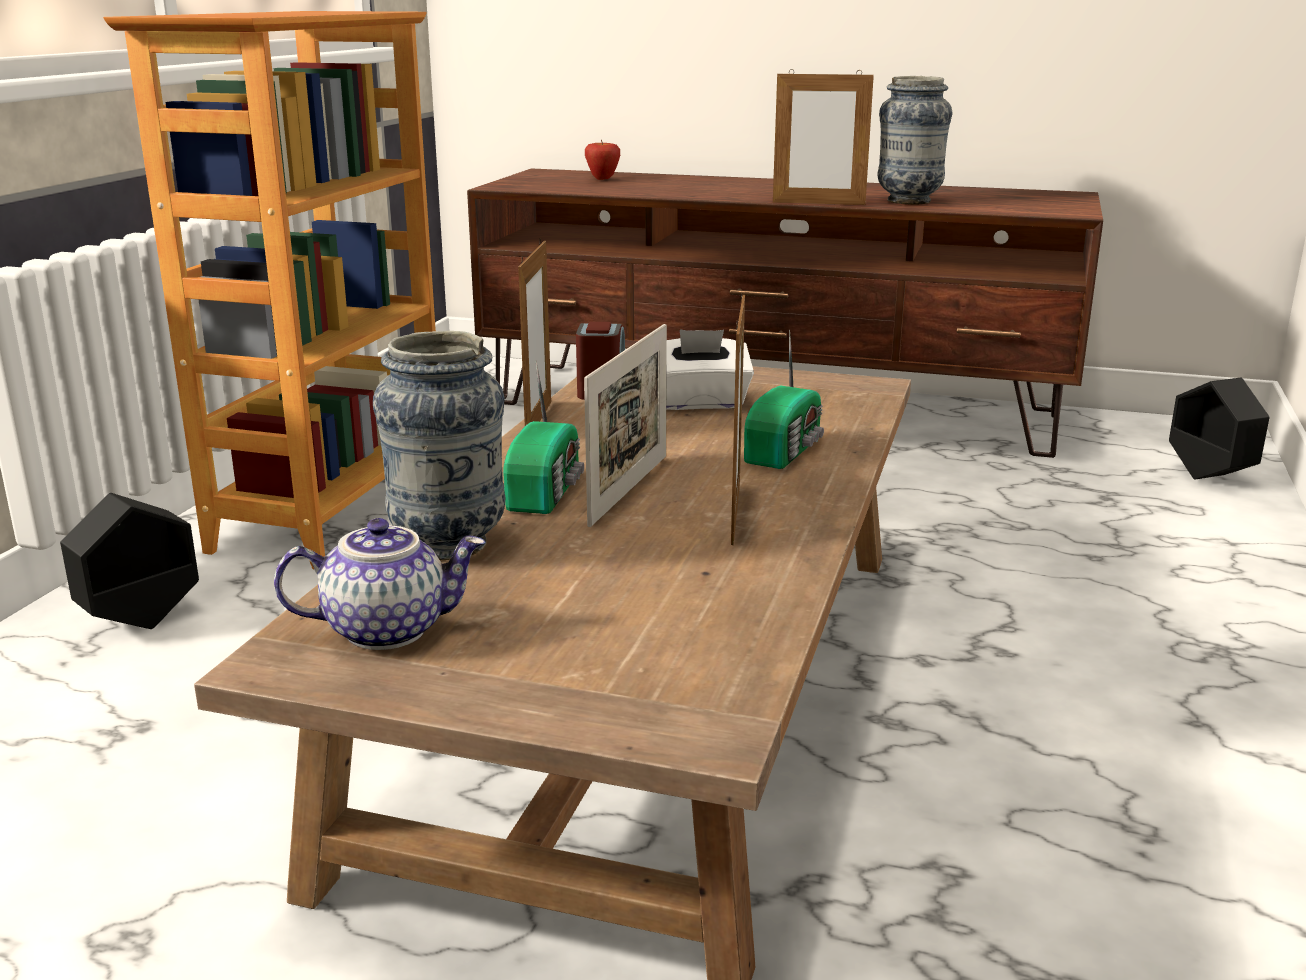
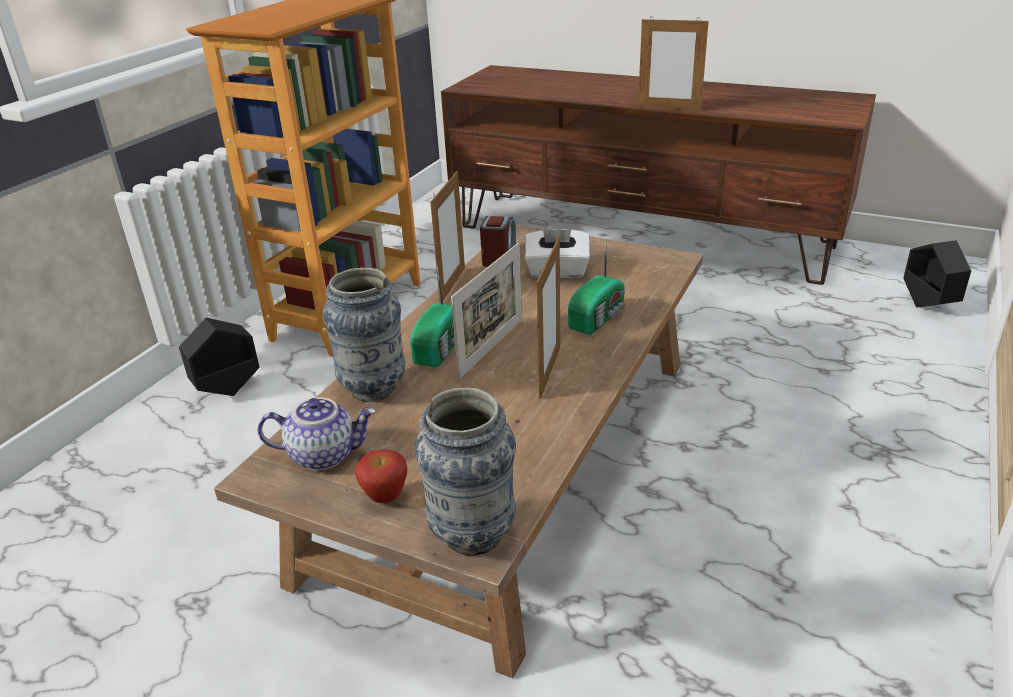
camera: 10 degrees right, 10 degrees up
(602, 179) = (533, 79): apple -> apple (385, 498)
(908, 201) = (733, 106): vase -> vase (472, 535)

